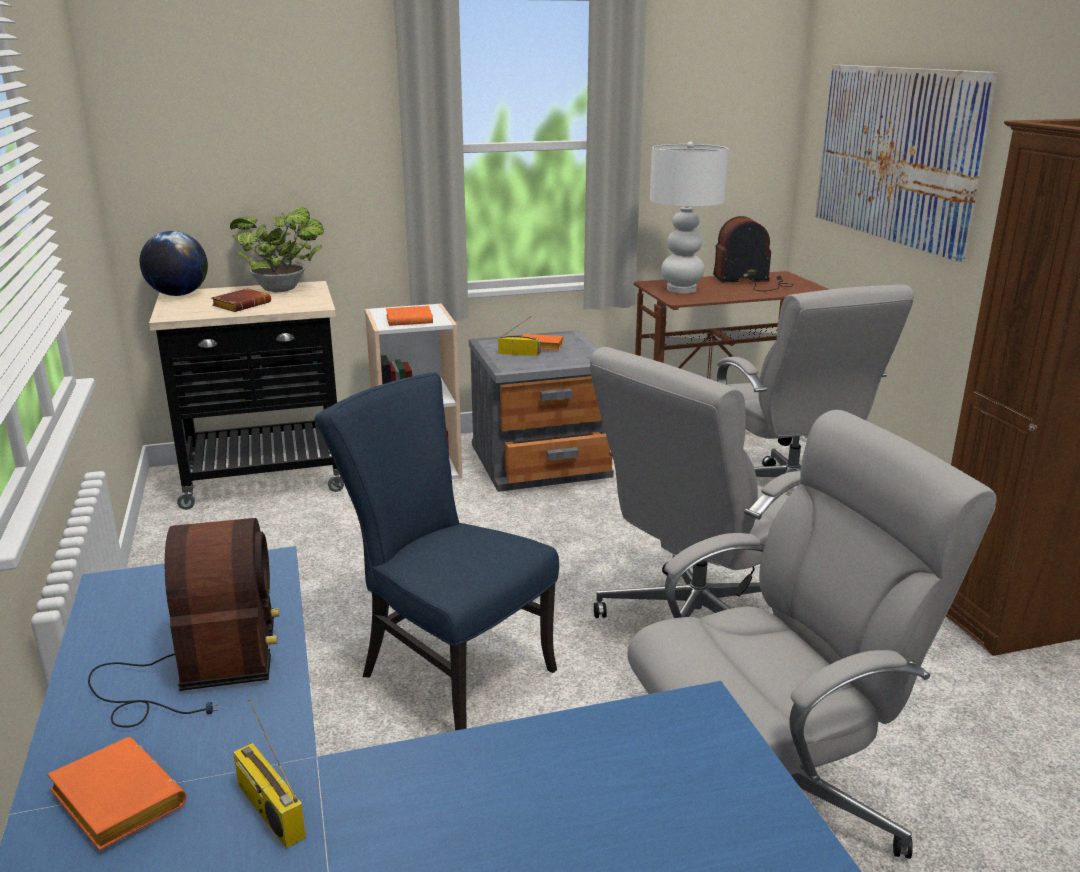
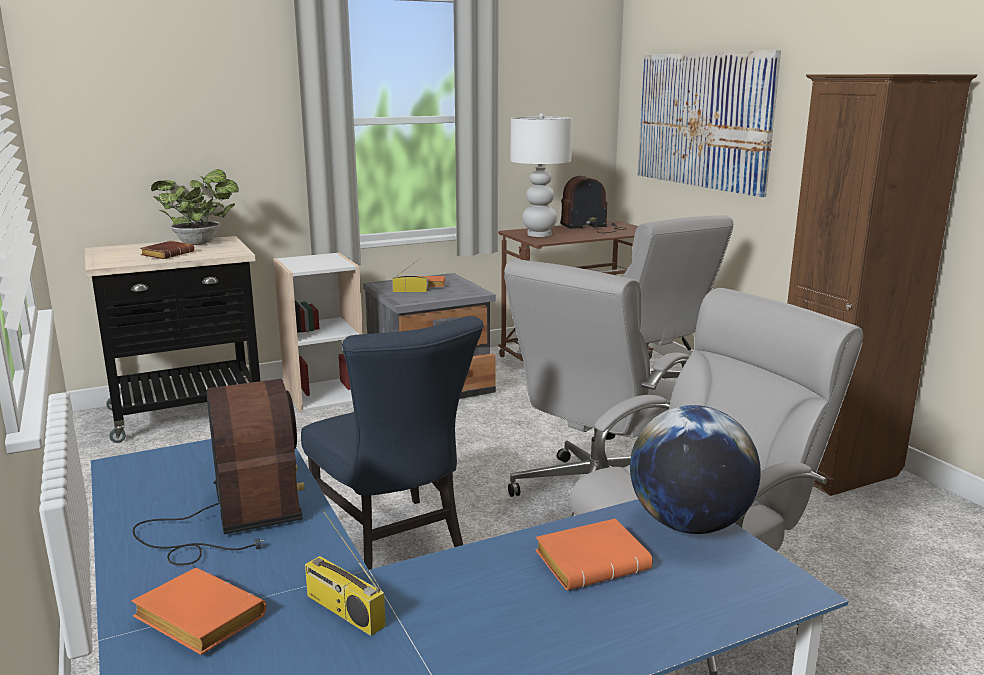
camera: 10 degrees left, 5 degrees down
(178, 295) = (104, 249): globe -> globe (689, 524)
(410, 320) = (318, 265): orange book -> orange book (593, 561)
(447, 670) = (394, 547): blue chair -> blue chair turned 150 degrees counterclockwise

